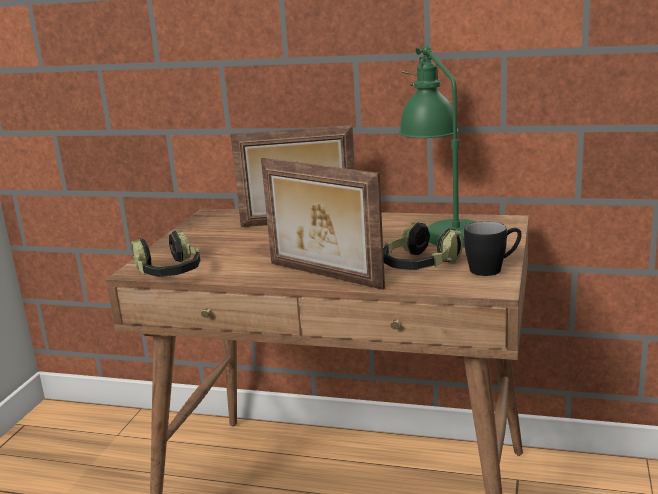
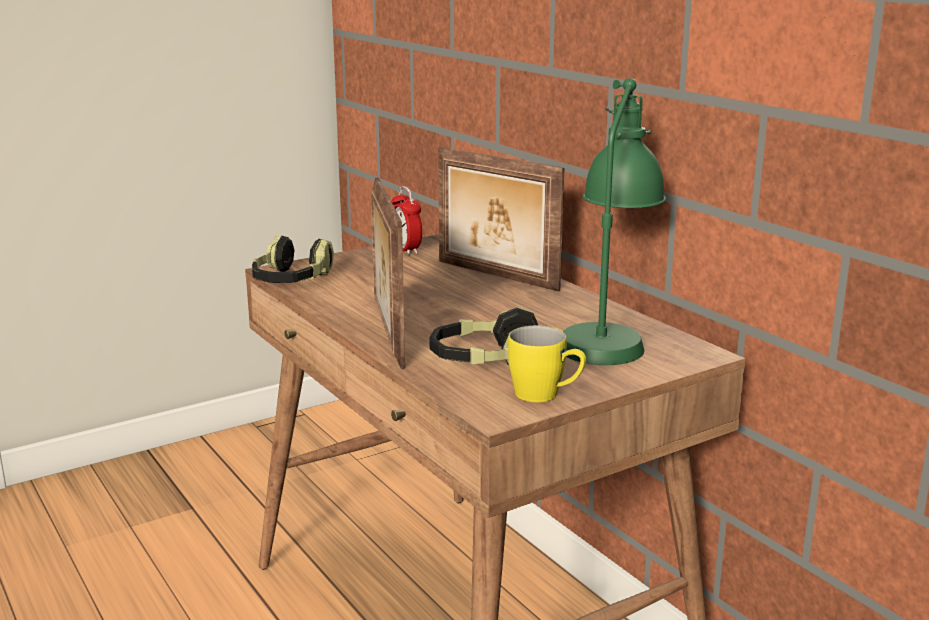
camera: 40 degrees right, 0 degrees up
(199, 228) = (406, 250): none -> alarm clock
(493, 268) = (546, 395): black mug -> yellow mug

